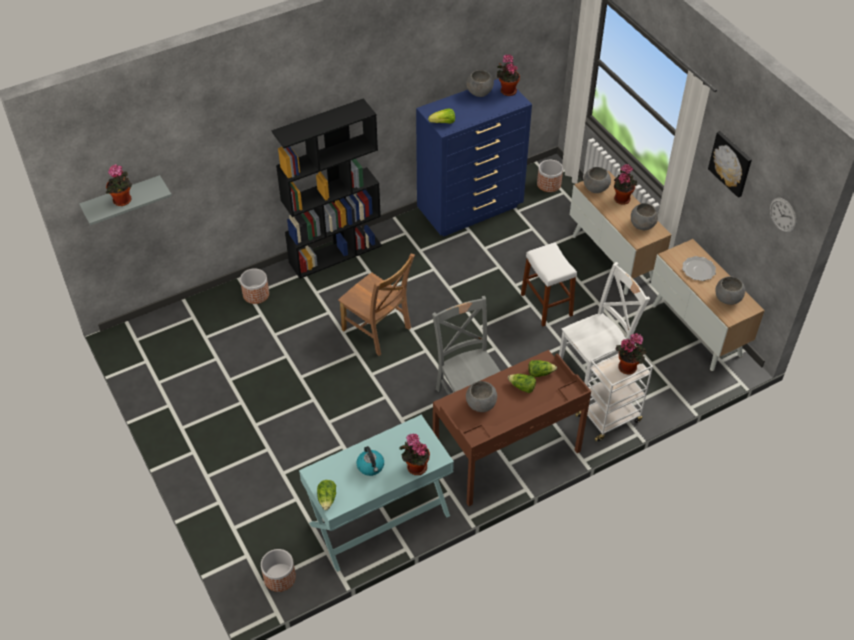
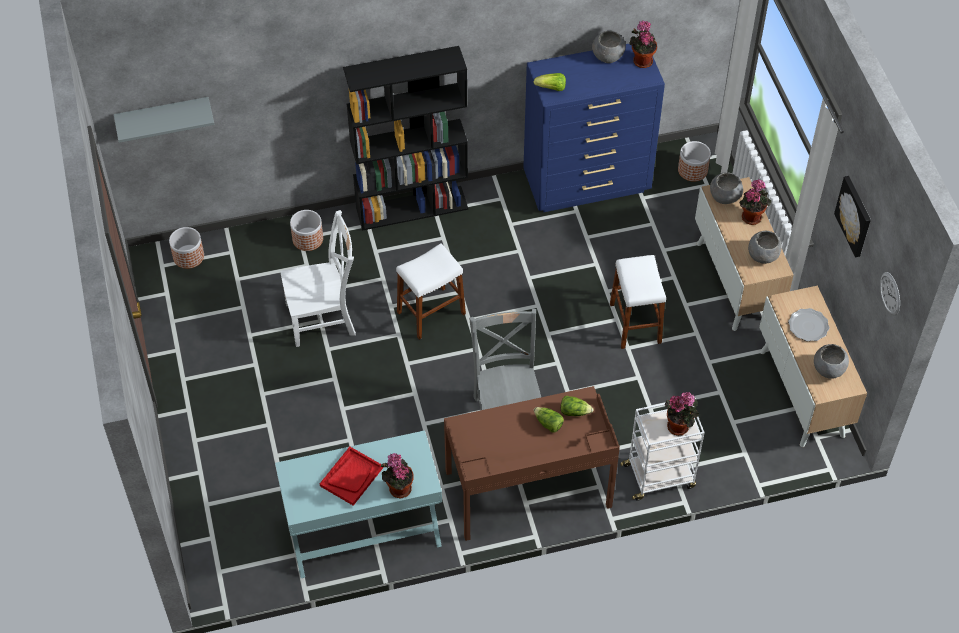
camera: 15 degrees right, 5 degrees up
(123, 201) = (160, 121): potted plant -> none
(279, 577) = (239, 570): planter -> planter (188, 256)
(327, 499) = (294, 501): lettuce -> none
(371, 466) = (351, 476): kettle -> red tray
(378, 331) = (431, 313): brown chair -> white stool
(481, 405) = (495, 434): grey bowl -> none
(596, 364) = (667, 408): white chair -> white chair (324, 318)

